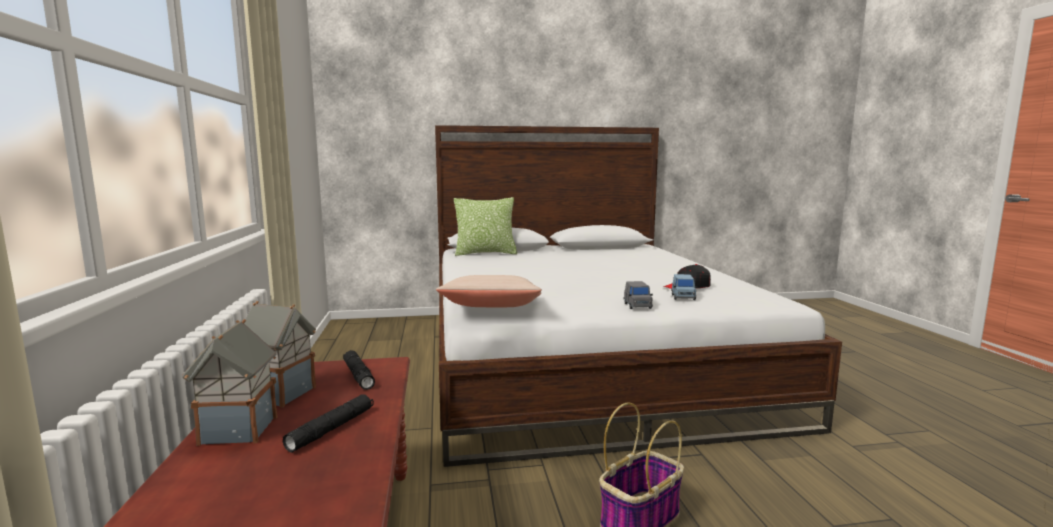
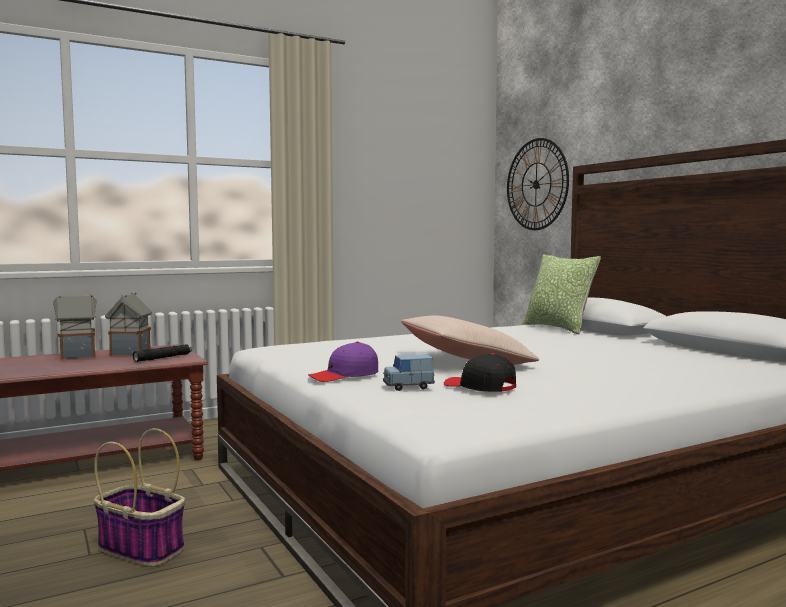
camera: 70 degrees right, 5 degrees down
(332, 429) = (74, 365): black flashlight -> none
(380, 136) = (536, 184): none -> wall clock
(493, 311) = (284, 347): beige pillow -> beige pillow (466, 361)
(637, 306) = (344, 376): grey toy car -> purple cap

